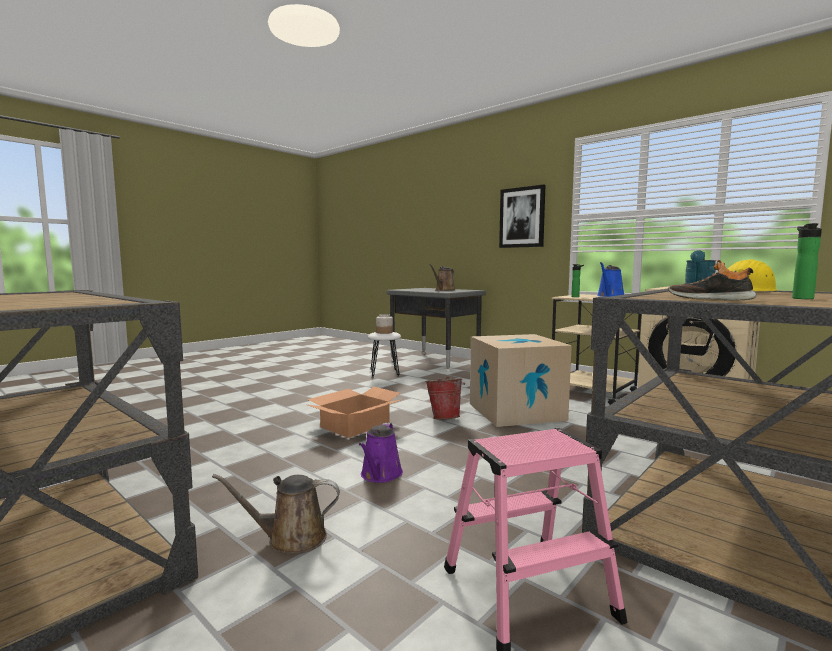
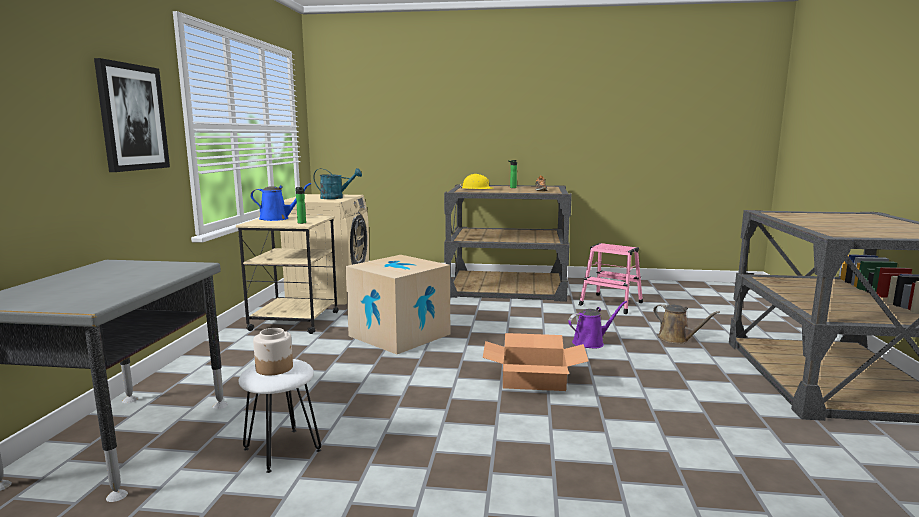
camera: 125 degrees left, 5 degrees up
(444, 290) = (120, 274): brown watering can -> none
(445, 418) = (455, 353): bucket -> none

